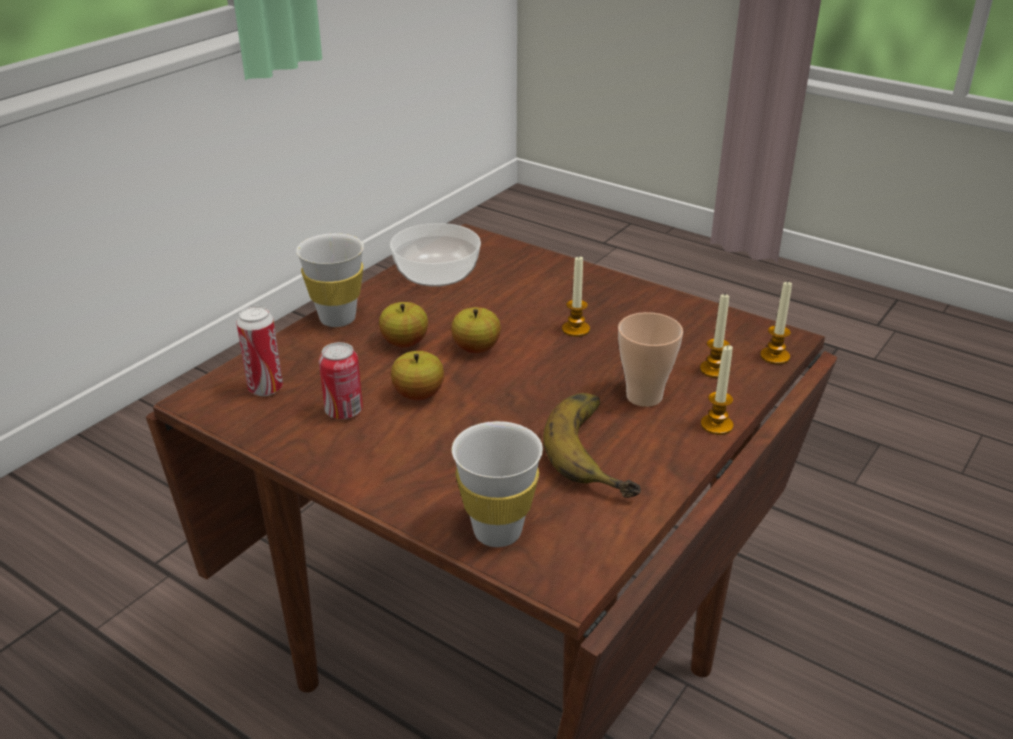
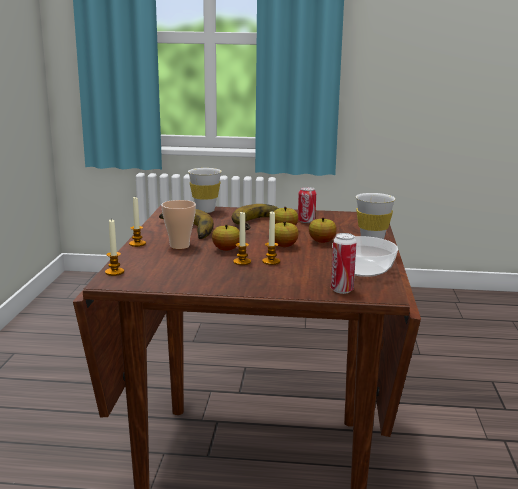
camera: 150 degrees right, 15 degrees down
(265, 388) = (350, 221): can -> can (342, 290)
(433, 430) = (262, 223): none -> banana
(574, 365) = (226, 249): none -> apple
(714, 370) = (148, 261): candle -> candle (271, 261)

